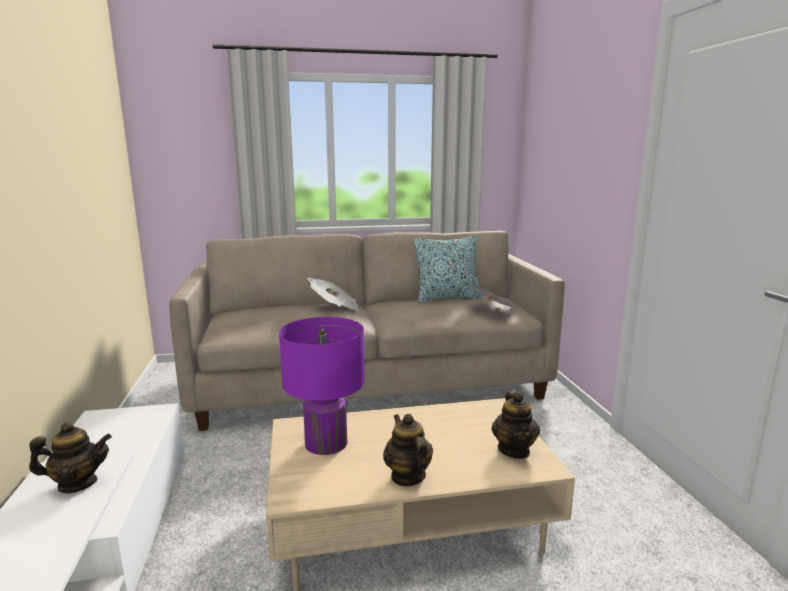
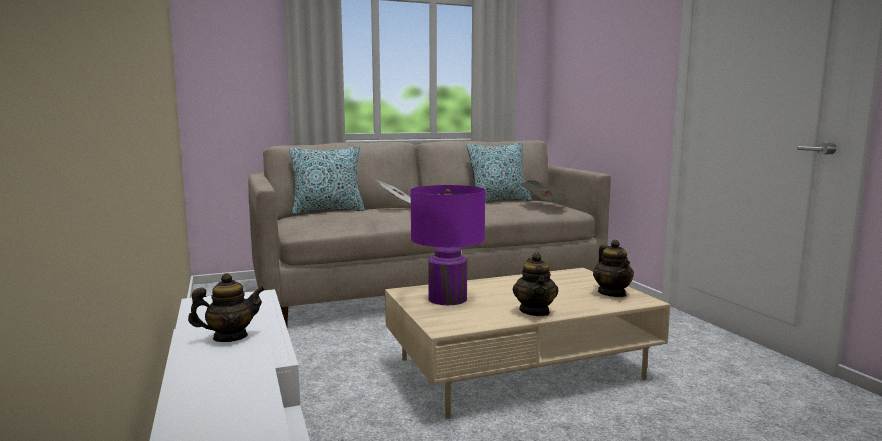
camera: 10 degrees left, 5 degrees down
(265, 307) = (328, 211): none -> pillow
(407, 476) = (535, 311): teapot -> teapot turned 150 degrees counterclockwise

